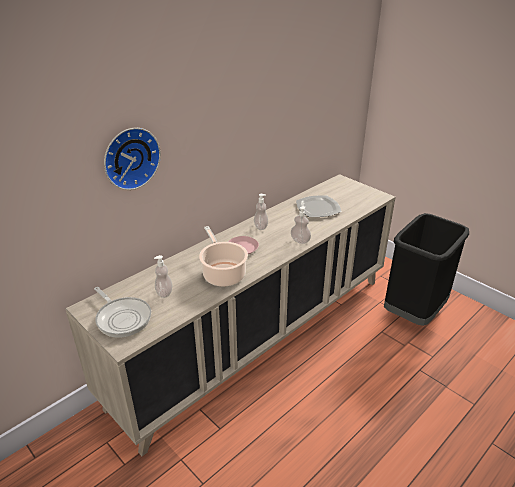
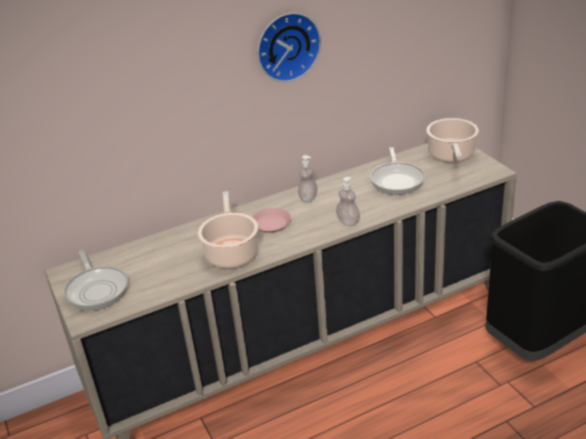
camera: 20 degrees right, 0 degrees up
(130, 157) = (123, 103): wall clock -> wall clock (286, 46)
(164, 292) = (154, 267): soap dispenser -> none
(318, 208) = (397, 180): plate -> frying pan
(346, 188) = (451, 155): none -> cooking pot

